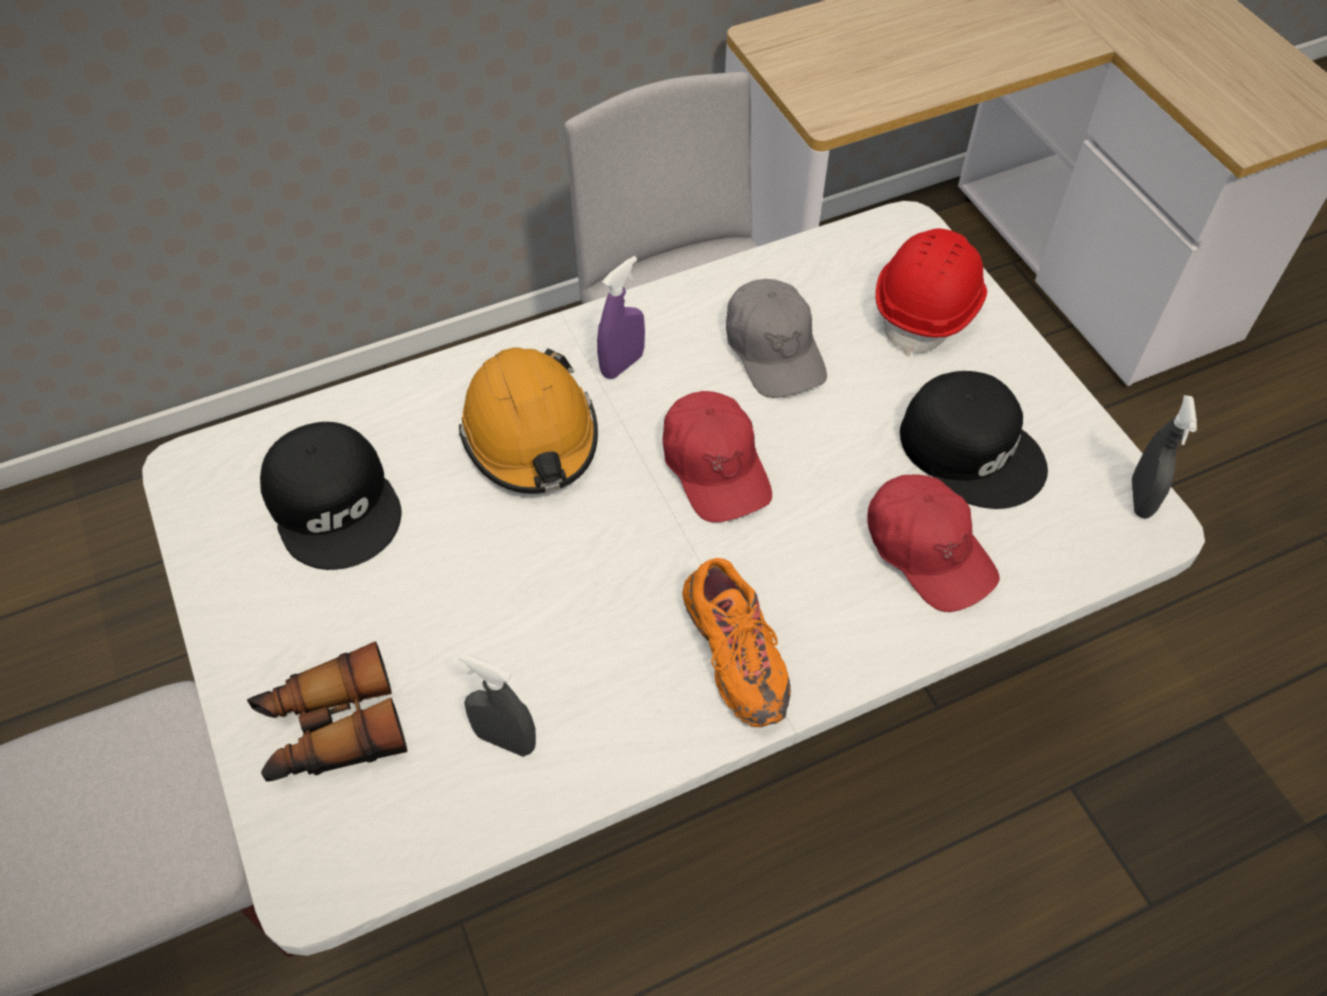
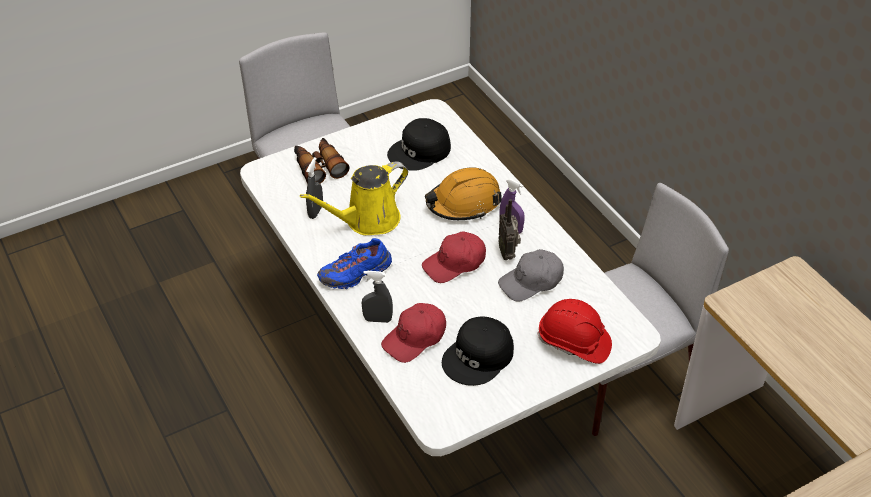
camera: 85 degrees right, 10 degrees down
(557, 623) = (367, 220): none -> yellow watering can
(693, 376) = (508, 253): none -> radio
(735, 655) = (356, 274): orange shoe -> blue shoe
(1140, 498) = (456, 423): grey spray bottle -> grey spray bottle (377, 319)

